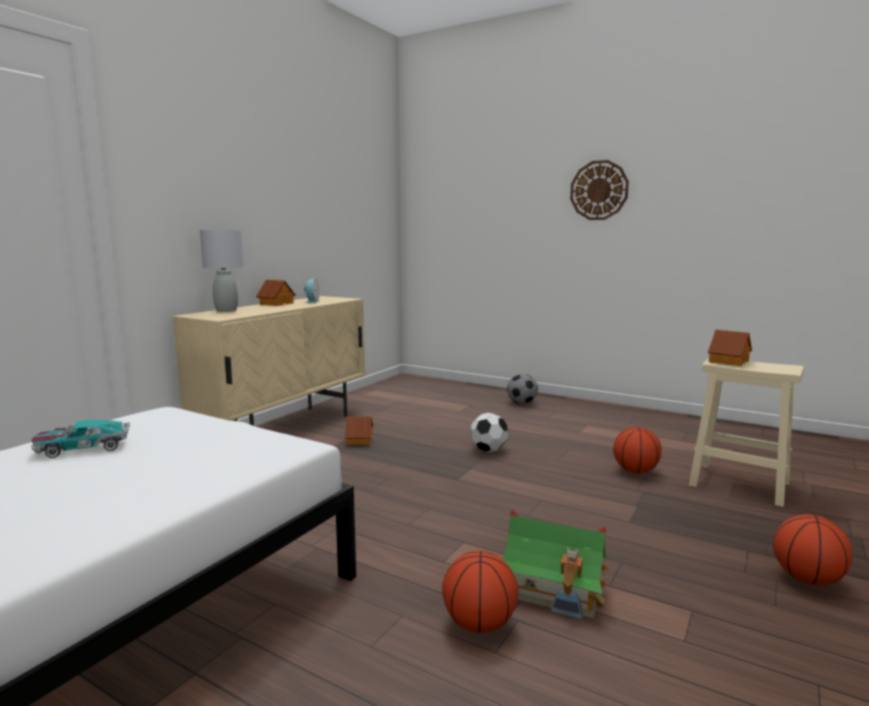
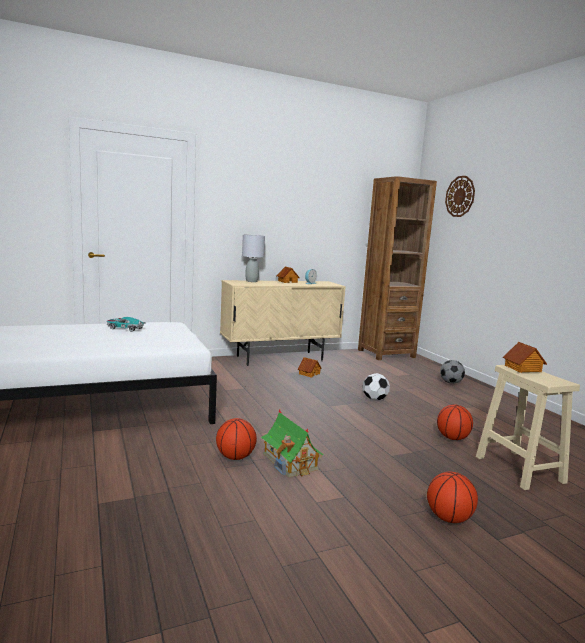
camera: 35 degrees right, 0 degrees up
(403, 386) = (386, 353): none -> brown bookcase
(599, 190) = (538, 222): wall clock -> wall clock (460, 196)

